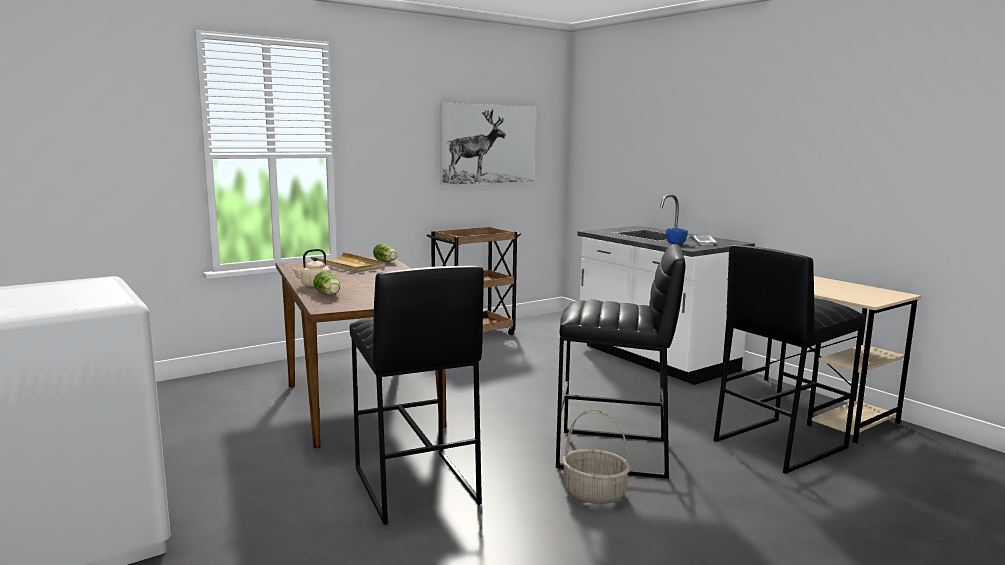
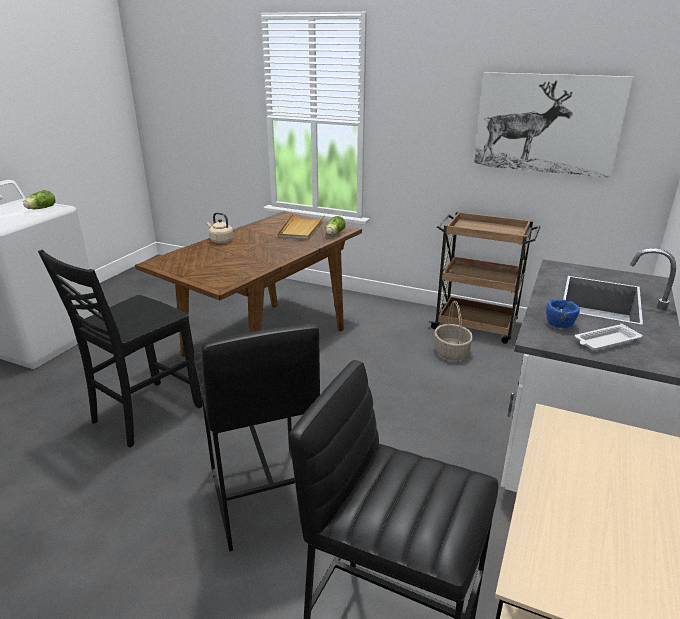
camera: 60 degrees right, 15 degrees up
(328, 295) = (195, 252): lettuce -> lettuce (40, 208)
(414, 486) = (144, 414): black stool -> black chair
(595, 493) = (174, 508): basket -> basket (452, 352)

